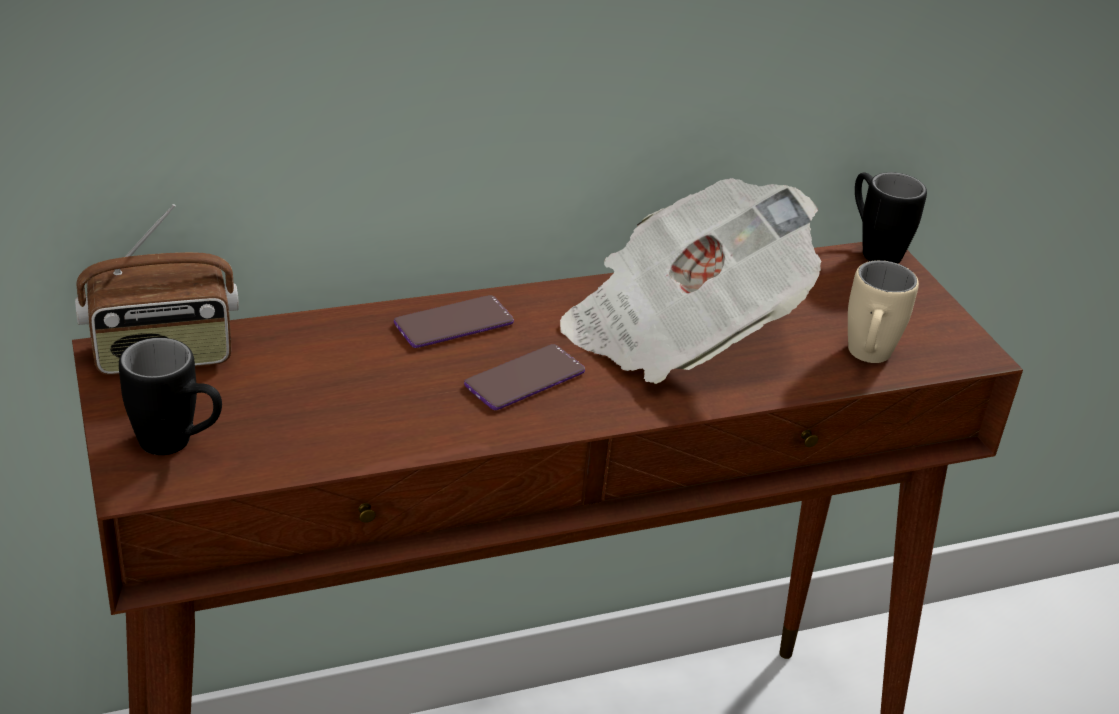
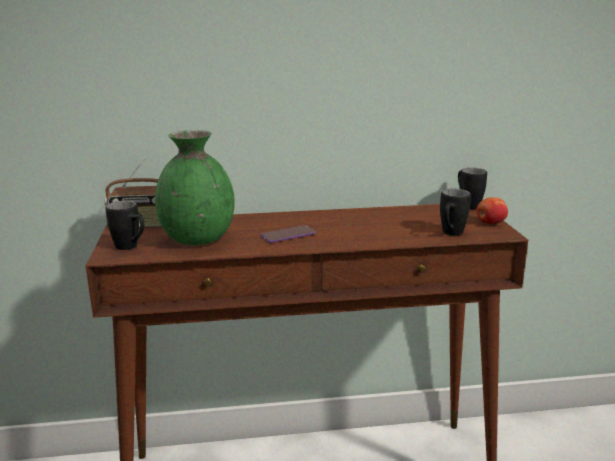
camera: 15 degrees right, 15 degrees down
(326, 404) = (198, 239): none -> green vase
(453, 323) = (266, 220): phone -> none
(680, 330) = (365, 224): newspaper -> none
(867, 359) = (450, 234): beige mug -> black mug
(936, 316) = (490, 223): none -> apple

